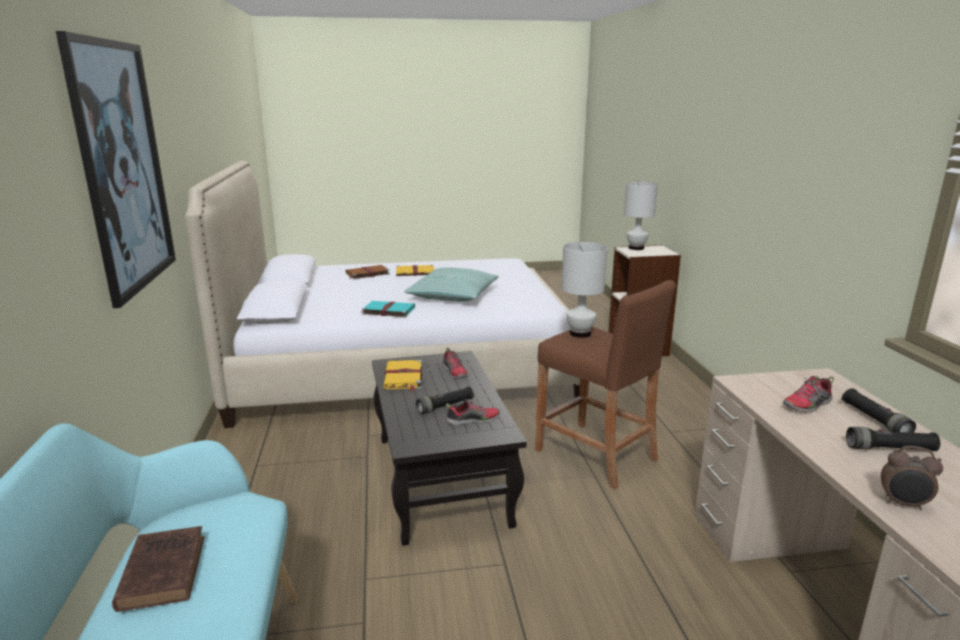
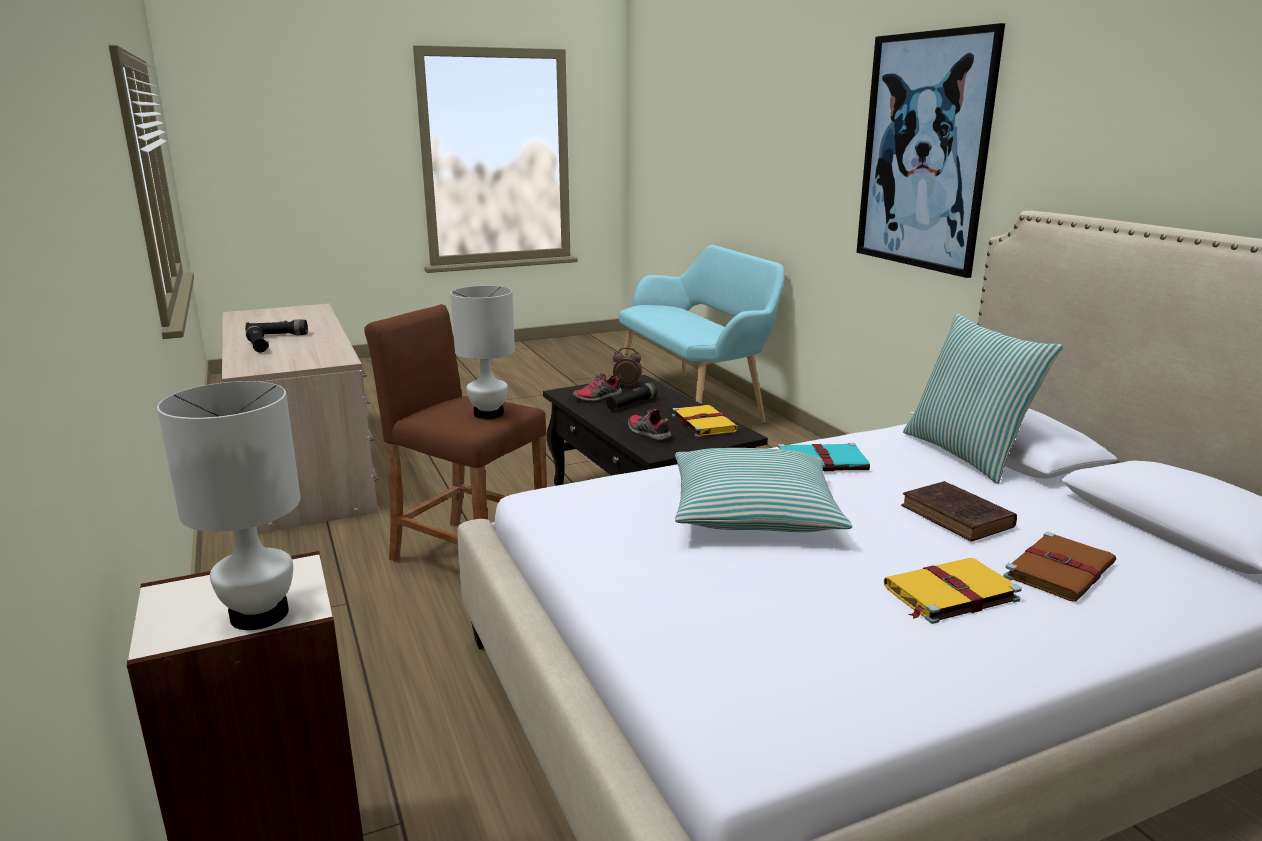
camera: 165 degrees right, 0 degrees up
(163, 570) = (707, 324): brown book -> brown book (959, 517)
(303, 308) = (967, 454): none -> pillow
(807, 405) = (300, 351): shoe -> none
(903, 504) = (314, 319): alarm clock -> alarm clock (627, 386)

